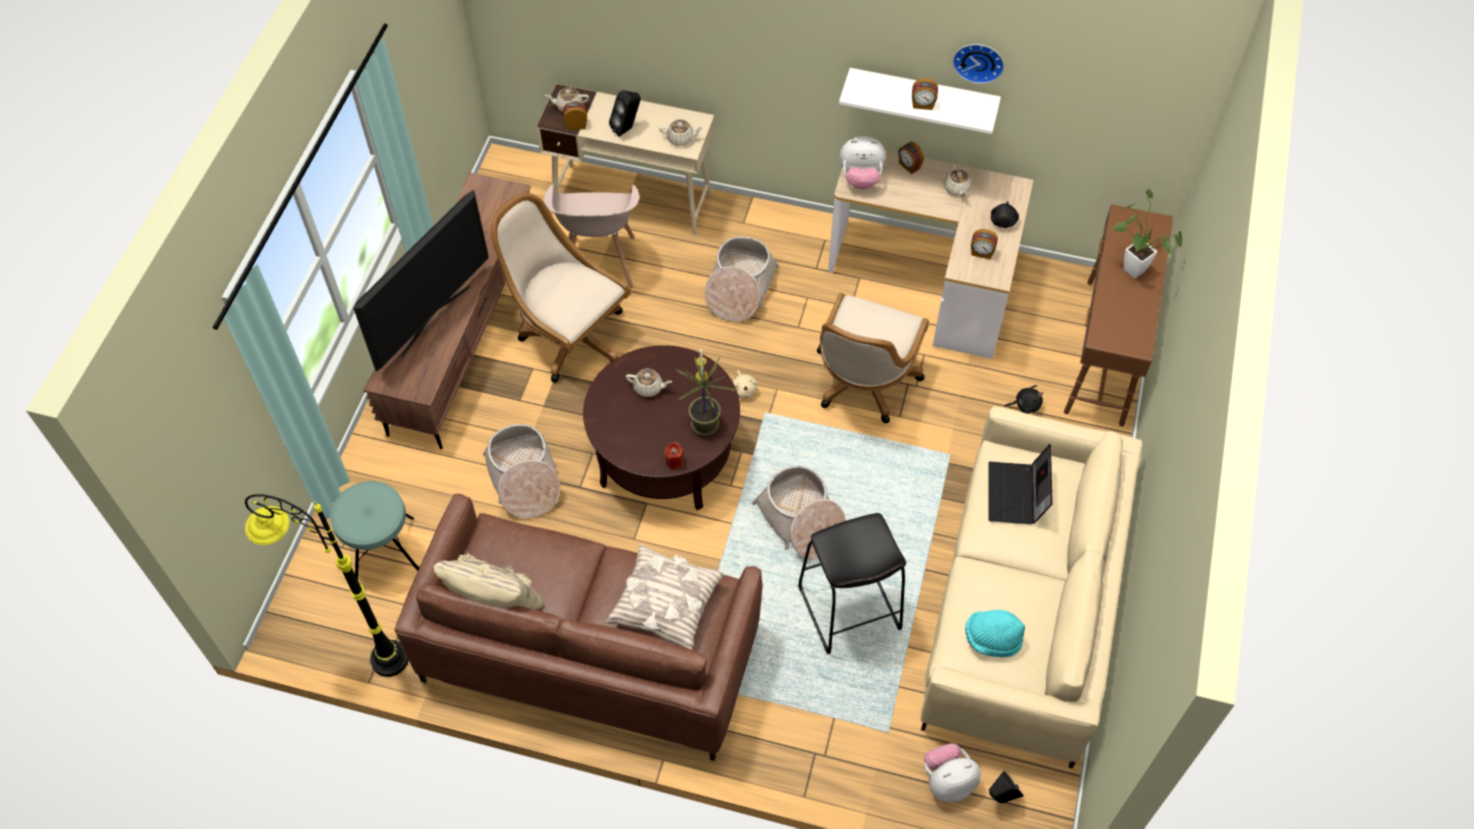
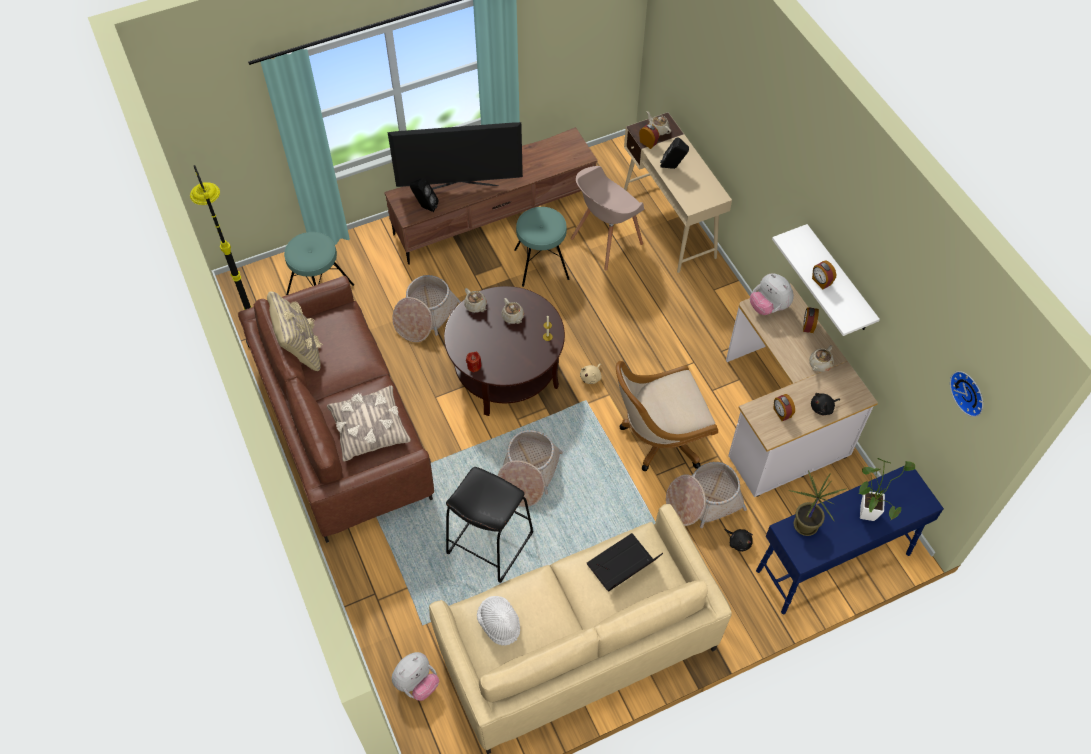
camera: 50 degrees right, 0 degrees up
(568, 334) = (541, 264): office chair -> turquoise stool
(681, 138) = (695, 197): beige teapot -> beige teapot (476, 306)
(706, 425) = (514, 364): potted plant -> potted plant (805, 526)
(739, 288) = (662, 322): basket -> basket (703, 501)
(947, 781) = (417, 683): plush toy -> plush toy turned 105 degrees clockwise
(979, 60) = (875, 279): wall clock -> wall clock (969, 392)
(992, 639) = (499, 623): turquoise hat -> white hat
(1000, 798) = (430, 723): black speaker -> black speaker (425, 207)
(1103, 351) = (832, 561): brown console table -> blue console table

